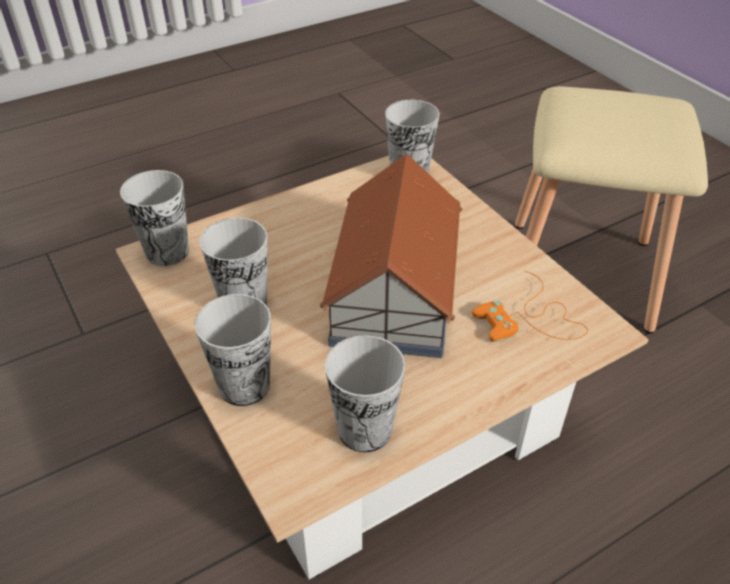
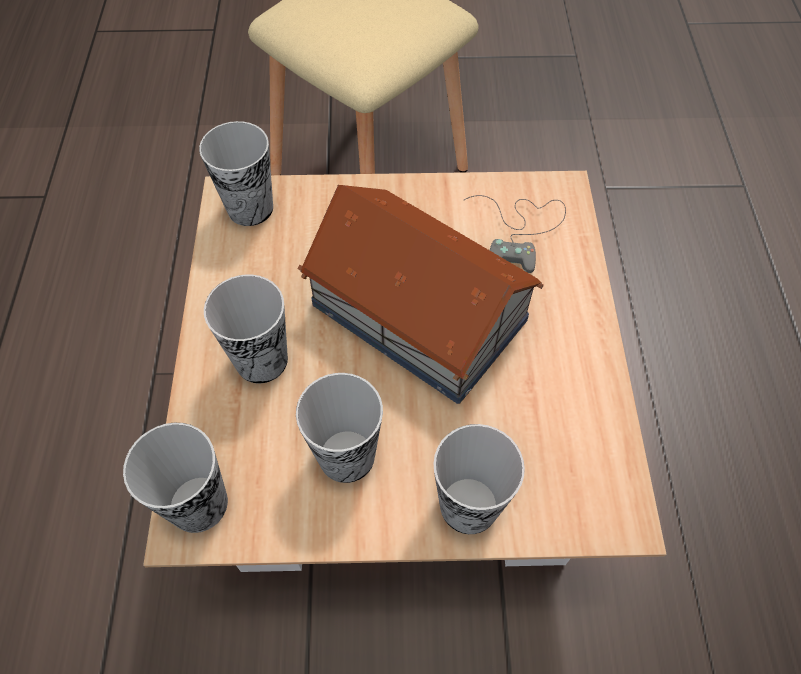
camera: 60 degrees left, 15 degrees up
(365, 429) = (579, 423): cup -> cup (261, 360)
(531, 319) = (520, 230): orange game controller -> grey game controller

